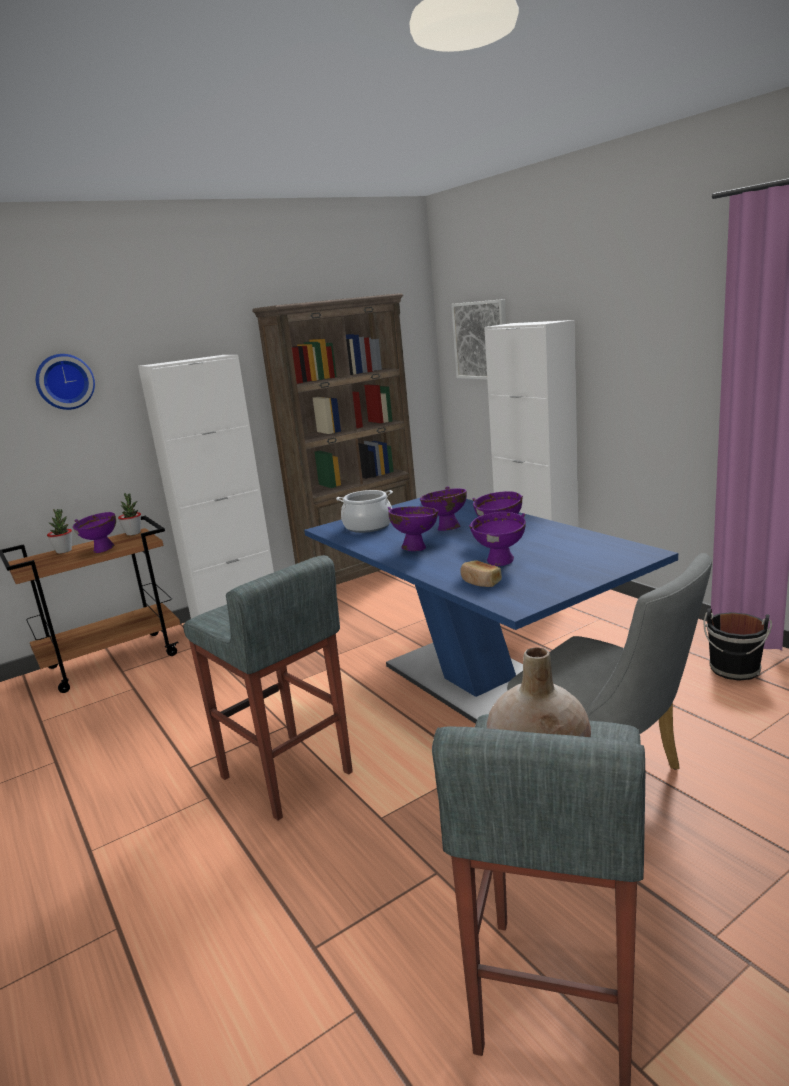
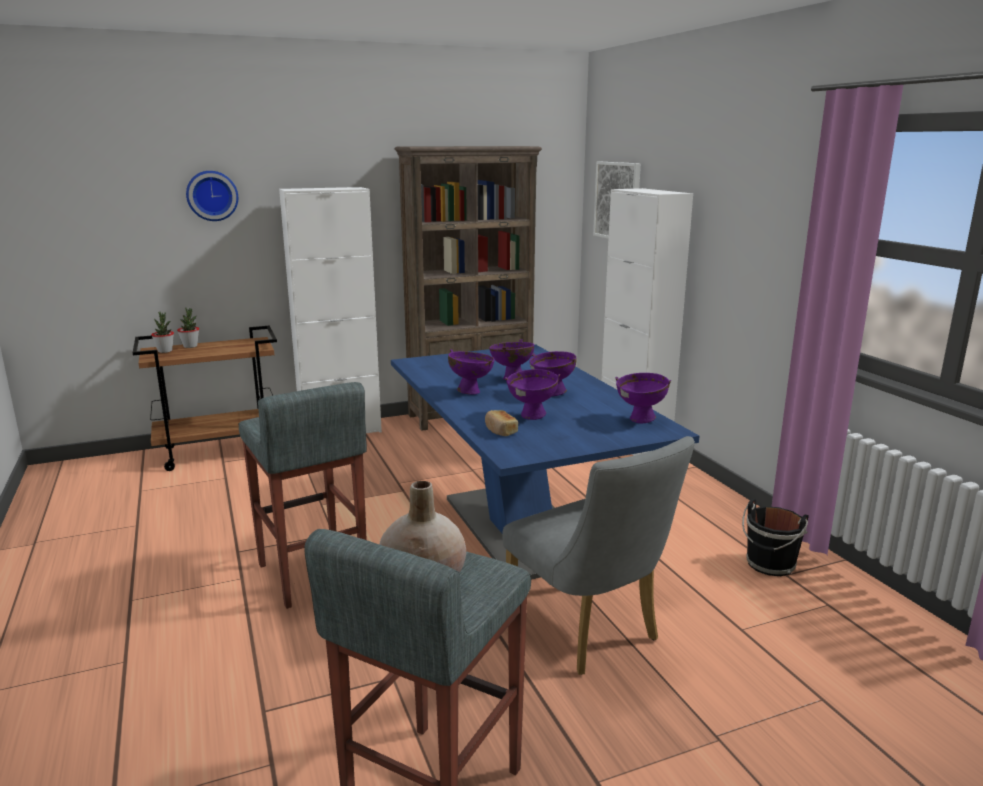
camera: 10 degrees right, 0 degrees up
(102, 550) = (220, 351): purple bowl -> purple bowl (641, 420)
(133, 533) = (254, 340): potted plant -> potted plant (165, 351)
(368, 526) = (446, 365): cooking pot -> none

